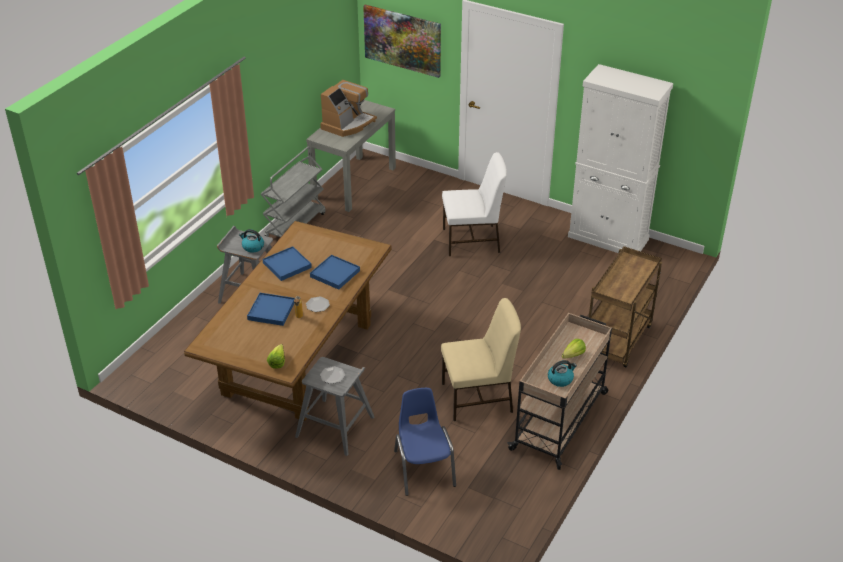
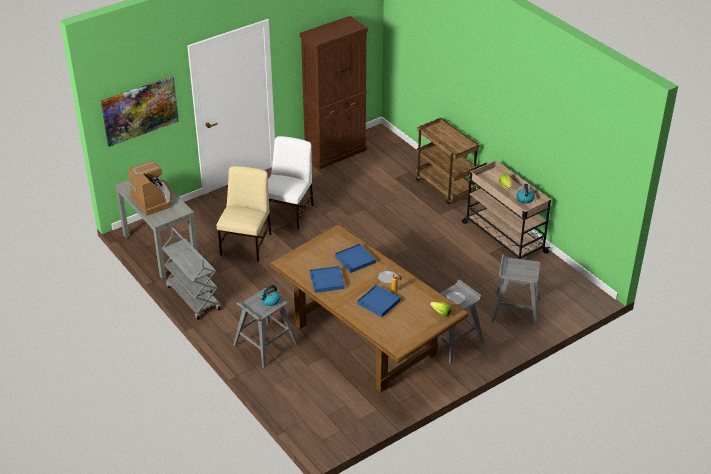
camera: 65 degrees left, 0 degrees up
(424, 468) = (515, 310): blue chair -> grey stool
(478, 398) = (462, 264): beige chair -> beige chair (247, 244)
(608, 238) = (335, 153): white cabinet -> brown cabinet

